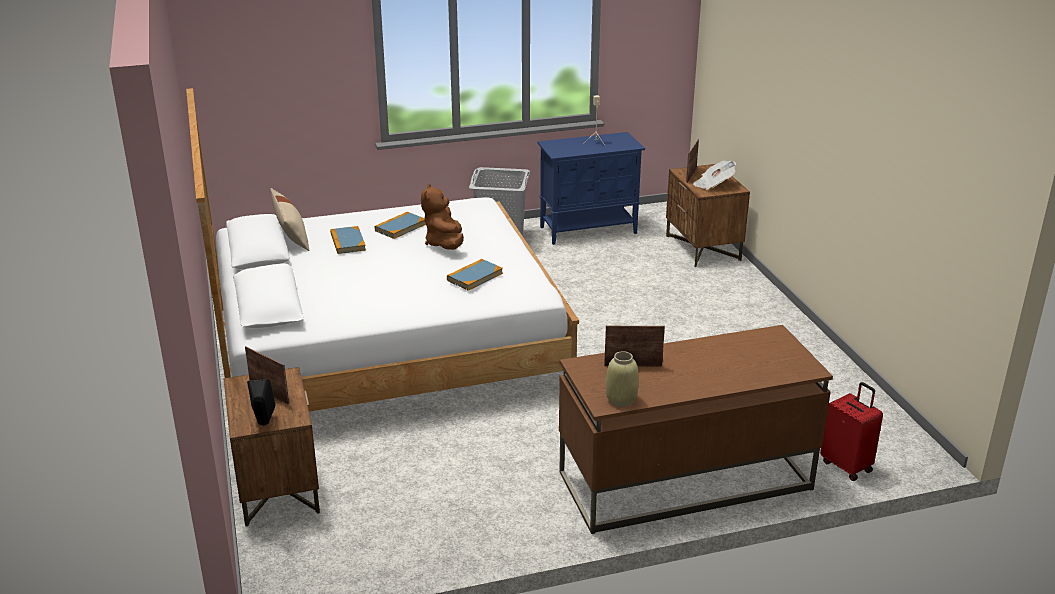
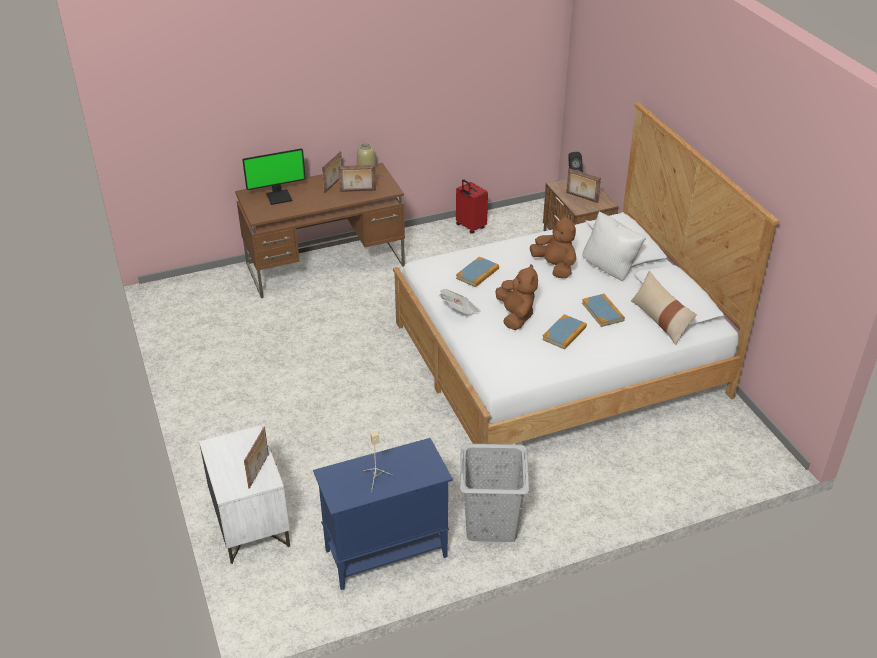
camera: 175 degrees right, 10 degrees up
(308, 281) = (610, 269): none -> white pillow
(375, 285) = (555, 267): none -> brown plush toy
(673, 378) = (334, 184): none -> picture frame
(703, 248) = (250, 523): brown nightstand -> white nightstand
(713, 185) = (237, 451): newspaper -> newspaper (459, 311)
(756, 362) = (279, 196): none -> monitor
(847, 466) = (217, 279): red suitcase -> red suitcase (470, 227)

